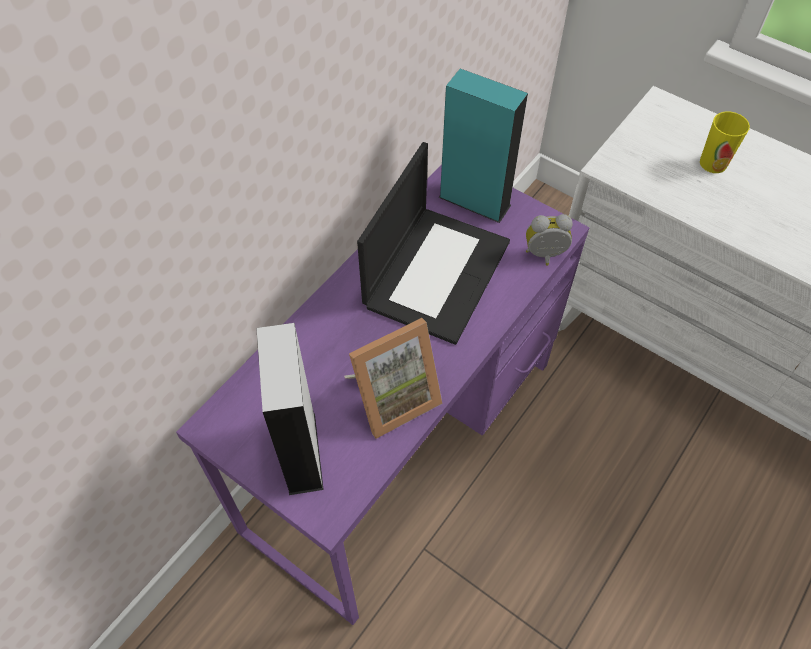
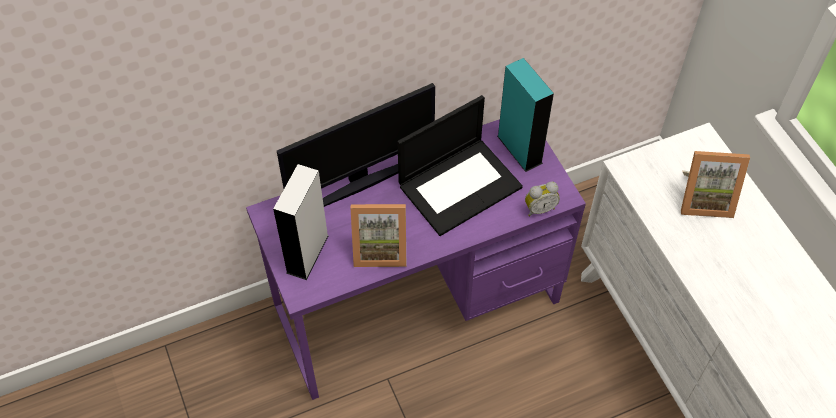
camera: 30 degrees right, 0 degrees up
(312, 326) = (360, 182): none -> monitor
(545, 256) = (539, 208): alarm clock -> alarm clock turned 135 degrees clockwise
(713, 163) = (705, 199): cup -> picture frame

